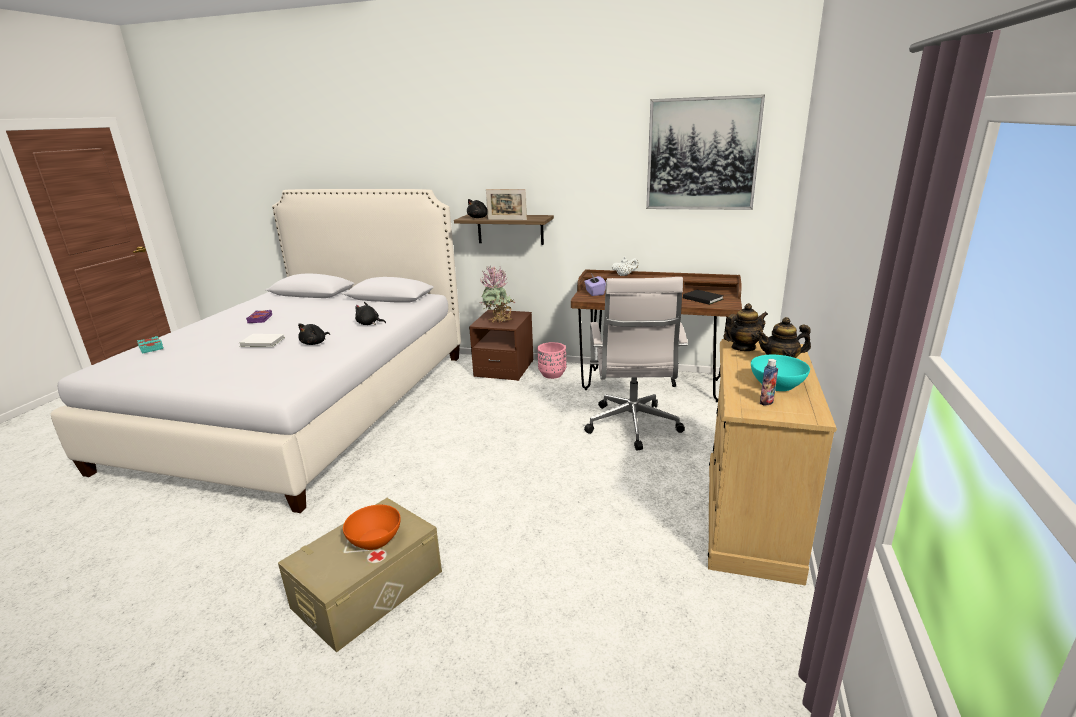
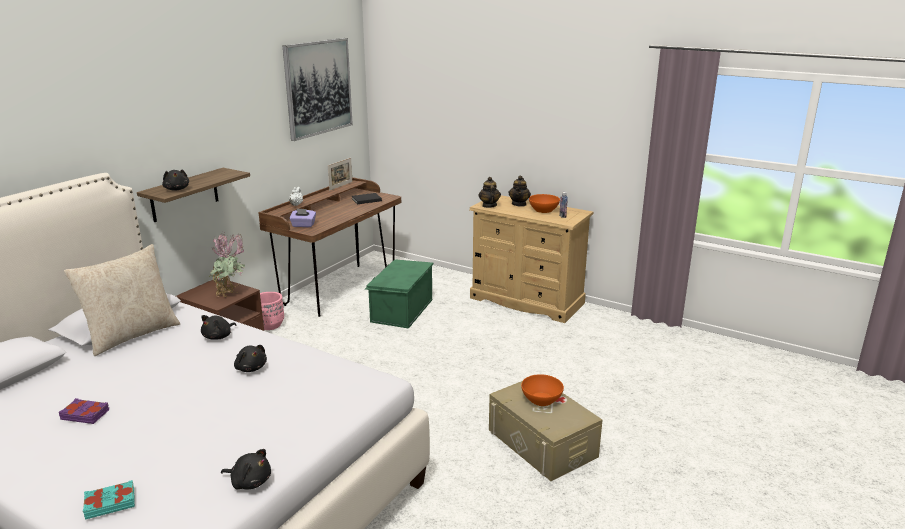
camera: 75 degrees left, 0 degrees up
(149, 376) = (250, 481): none -> black plush toy
(263, 342) = (206, 403): white book -> none
(371, 303) = (132, 335): none -> beige pillow
(507, 219) = (214, 181): picture frame -> picture frame (341, 186)
(633, 427) = (401, 310): white office chair -> green storage box
(777, 384) = (543, 210): turquoise bowl -> orange bowl

